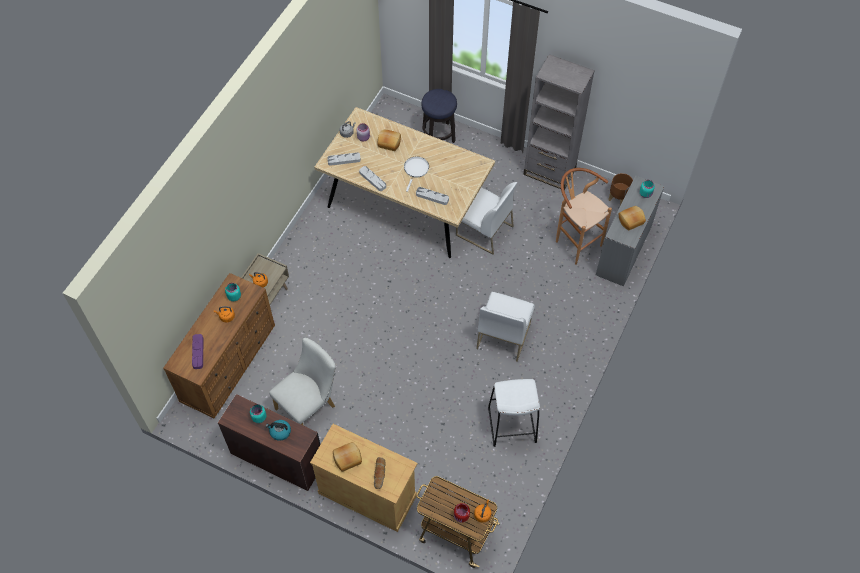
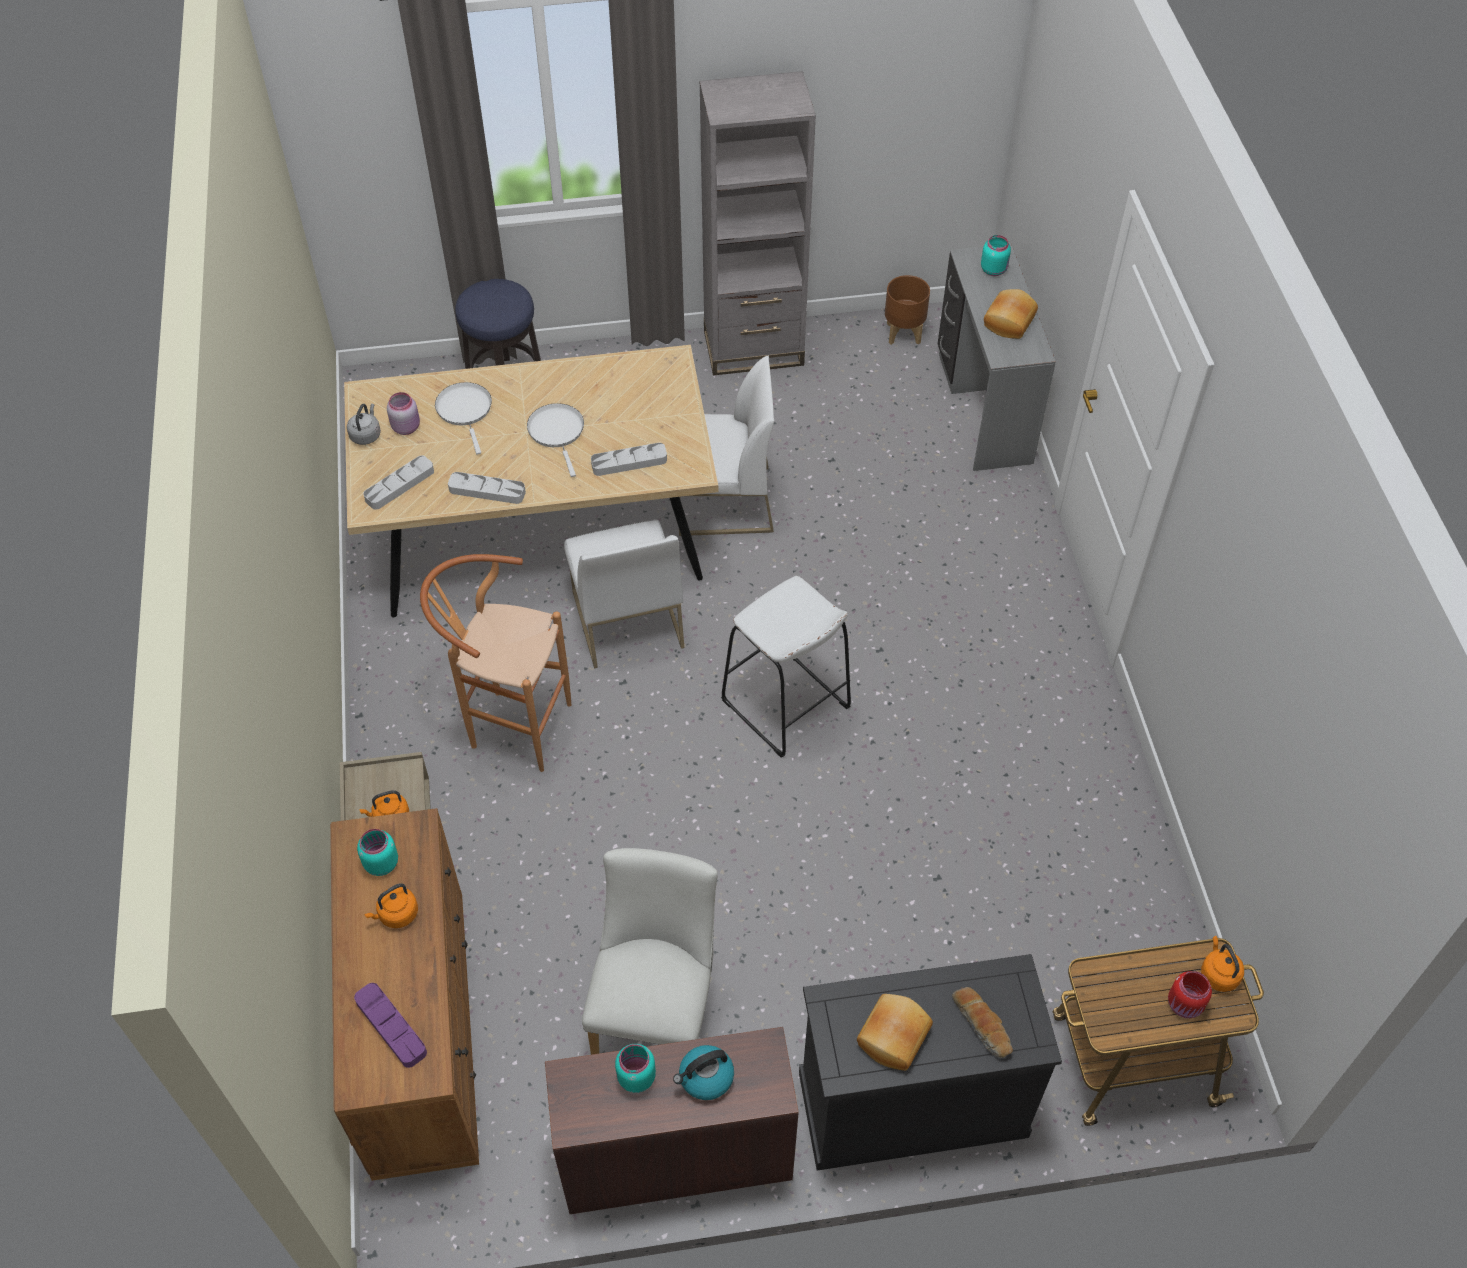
camera: 35 degrees left, 5 degrees down
(367, 494) = (912, 1103): beige cabinet -> black cabinet
(389, 142) = (465, 411): bread -> white frying pan
(503, 335) = (908, 657): white chair -> white chair (626, 619)
(511, 425) = (1058, 803): white stool -> white stool (785, 704)
(574, 241) = (892, 436): brown stool -> brown stool (511, 725)

